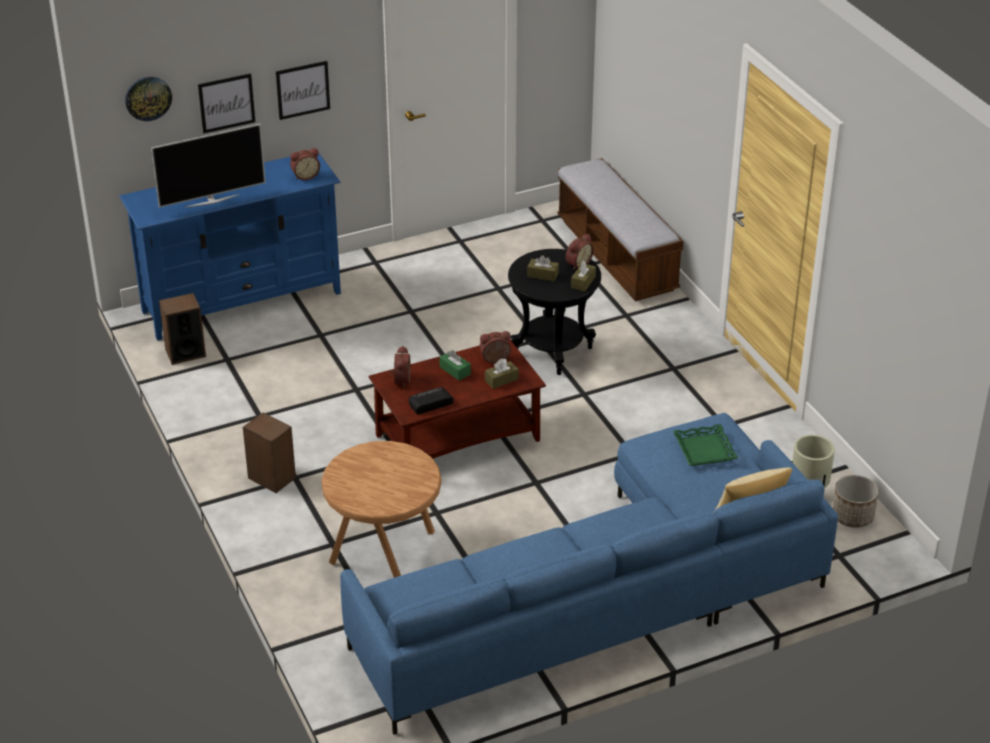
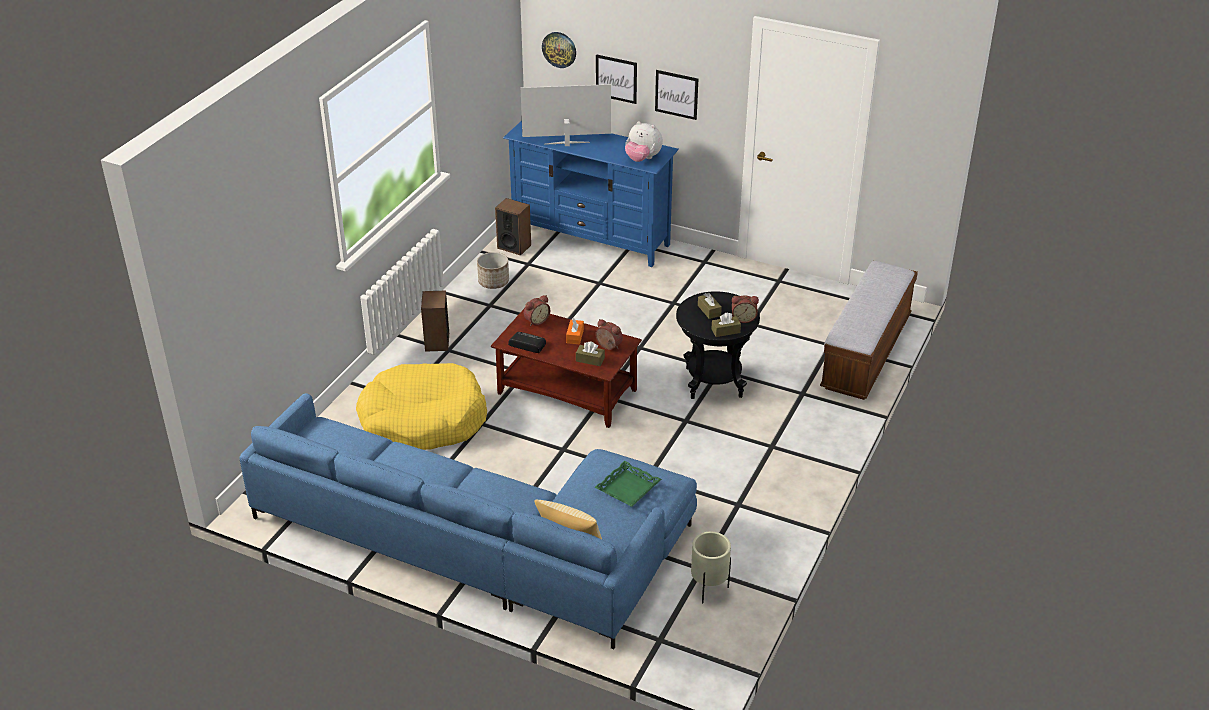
camera: 50 degrees right, 0 degrees up
(212, 200) = (567, 144): television -> television turned 150 degrees clockwise
(305, 176) = (642, 159): alarm clock -> plush toy
(384, 547) = (423, 420): brown side table -> yellow dog bed
(455, 370) = (575, 336): green tissue box -> orange tissue box
(852, 515) = (716, 624): planter -> planter (494, 282)

